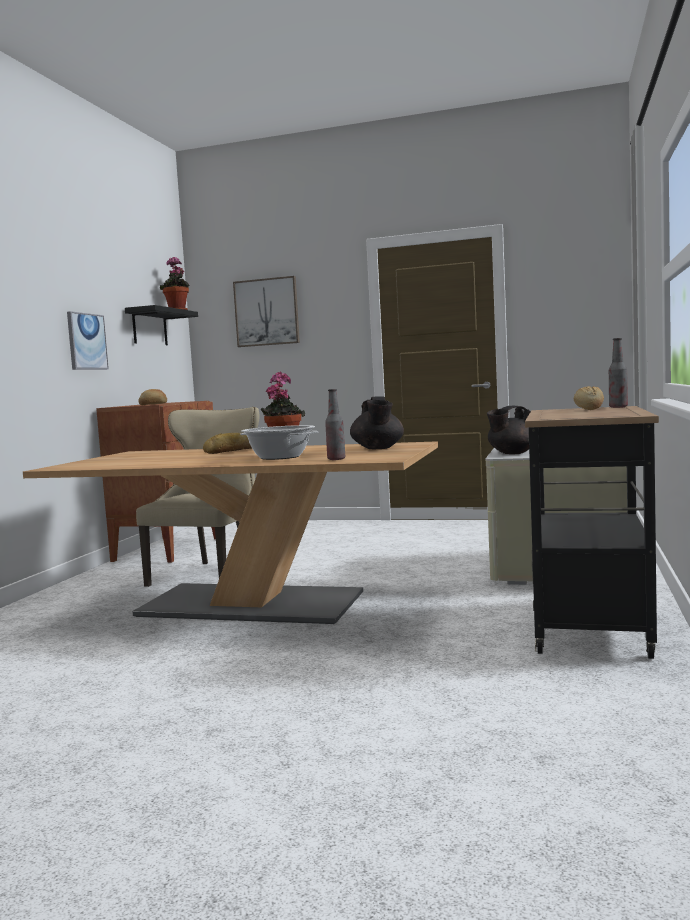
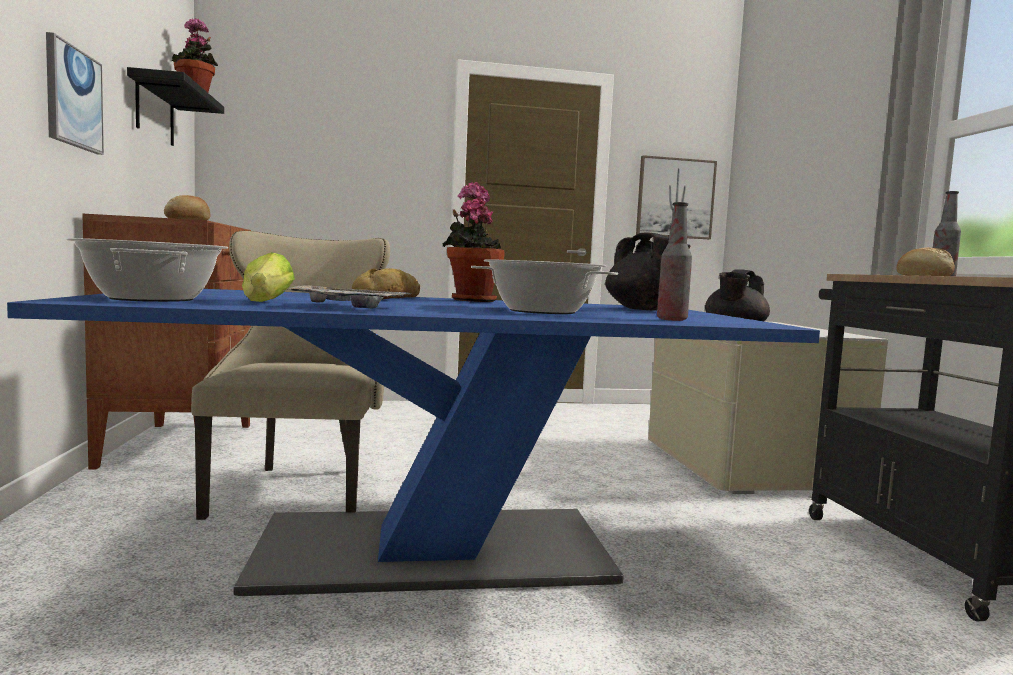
camera: 25 degrees left, 0 degrees up
(86, 464) = (151, 299): none -> cooking pot
(135, 462) = (265, 303): none -> lettuce
(170, 462) = (352, 307): none -> tray
(251, 605) = (433, 551): beige dining table -> blue dining table
(267, 312) = (315, 128): picture -> picture (675, 198)

